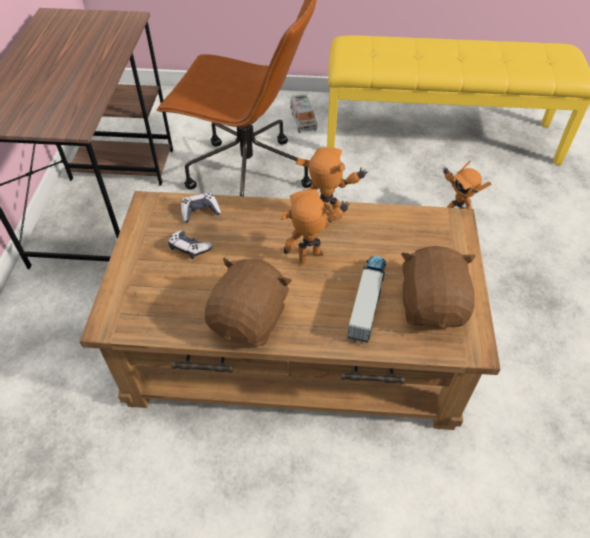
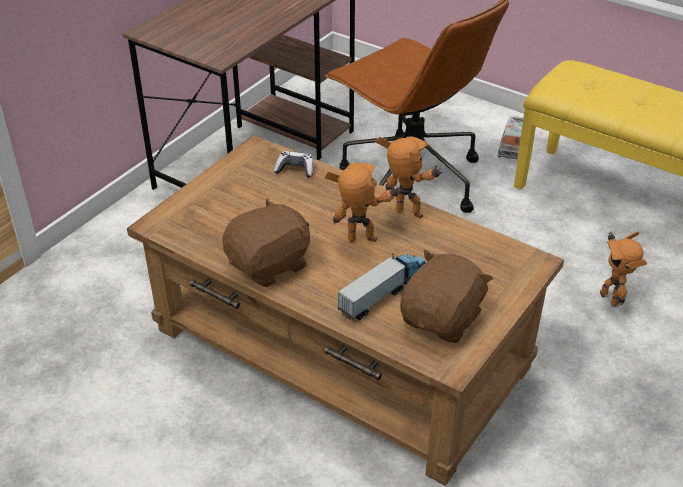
camera: 30 degrees right, 10 degrees down
(189, 248) = (263, 194): game controller -> none

